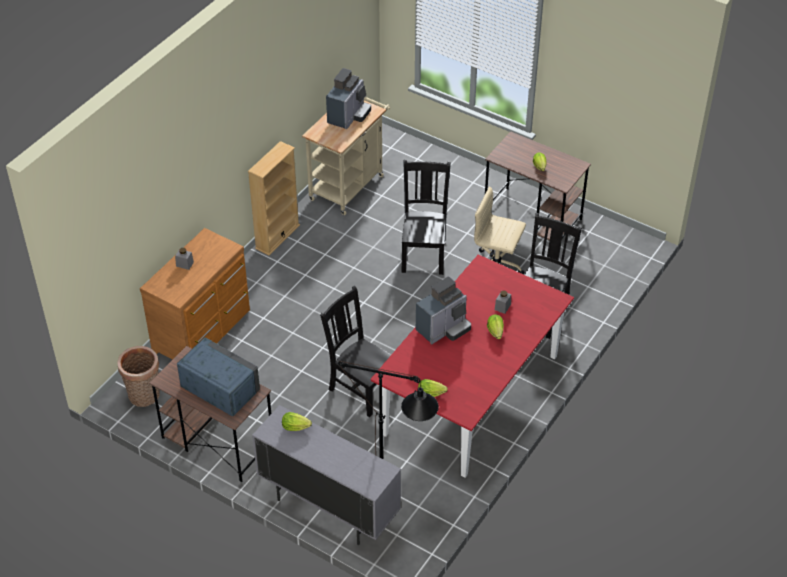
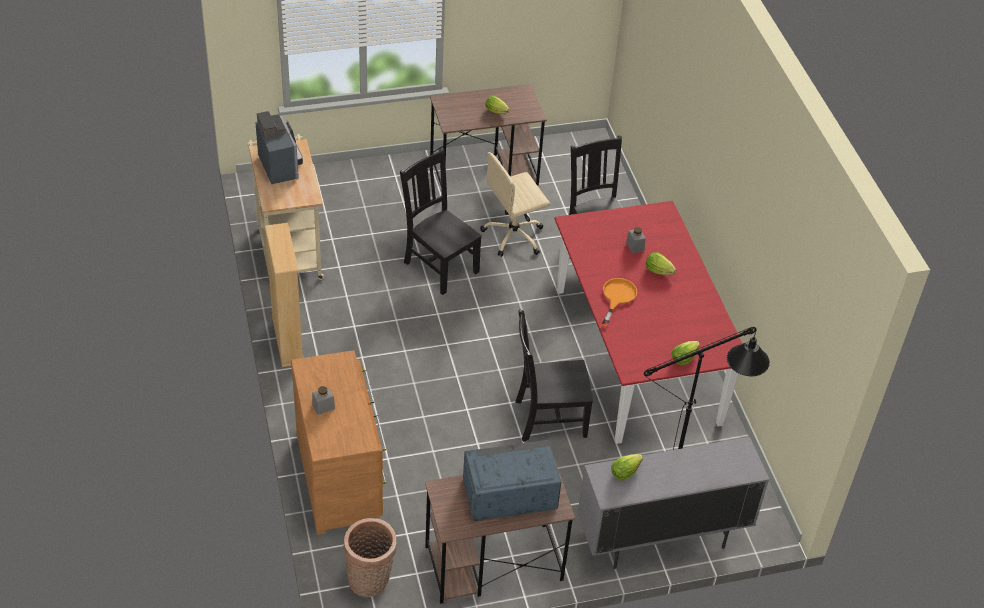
camera: 50 degrees left, 0 degrees up
(443, 328) = (617, 297): coffee machine -> orange frying pan

